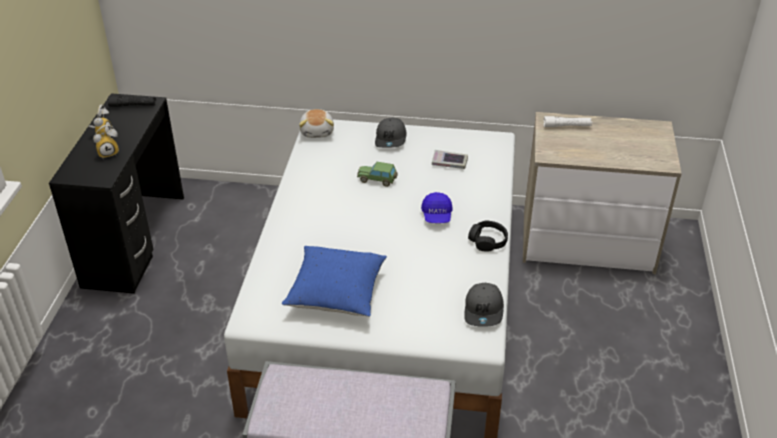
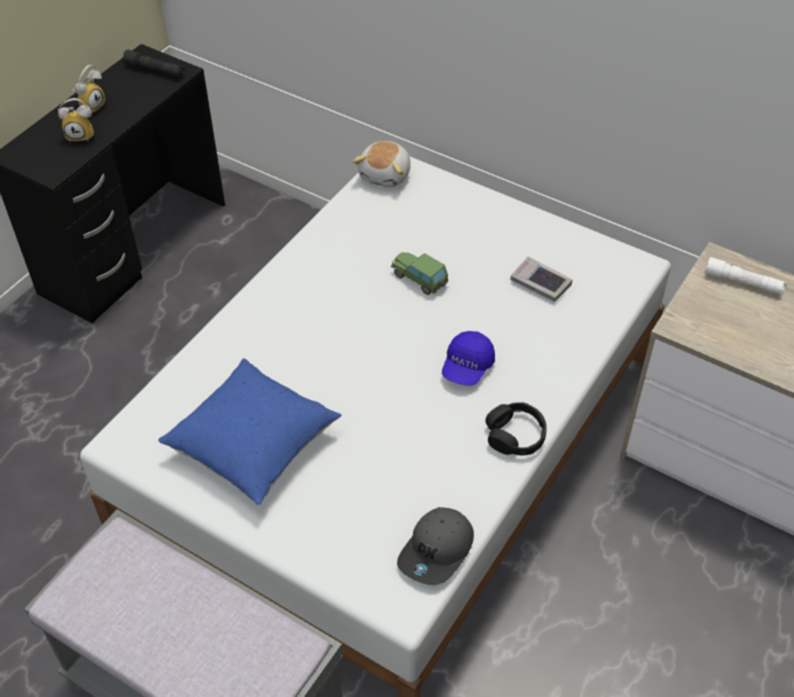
camera: 25 degrees right, 10 degrees up
(391, 139) = (480, 217): grey cap -> none

